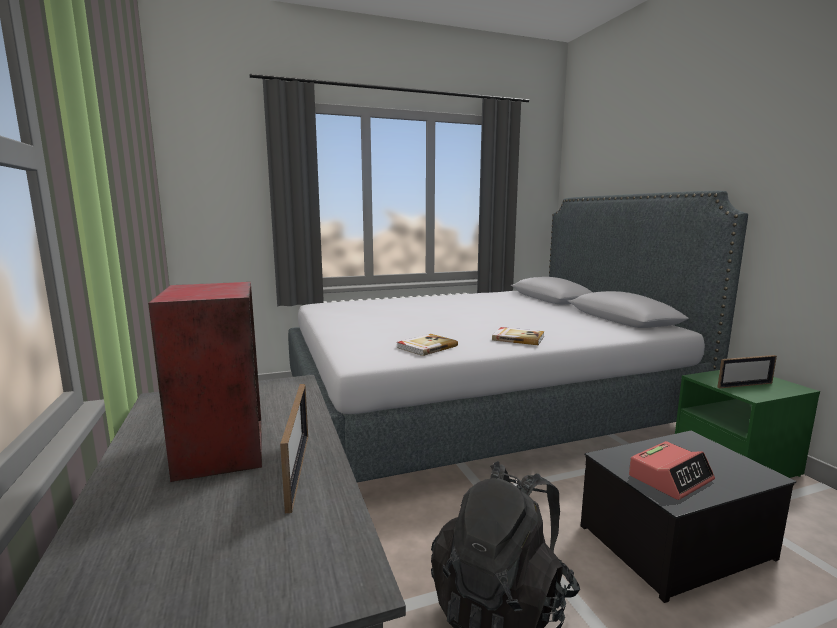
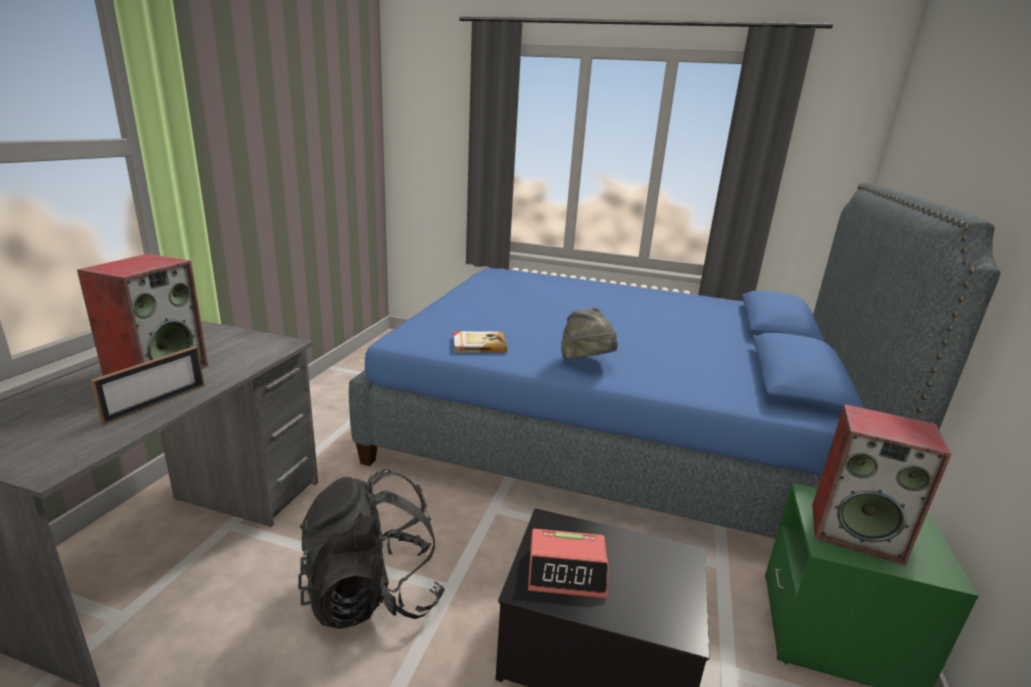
camera: 35 degrees right, 10 degrees up
(479, 408) = (612, 431): grey bed -> blue bed
(518, 338) = (586, 363): book -> grey hat
(745, 385) = (857, 532): picture frame -> speaker

